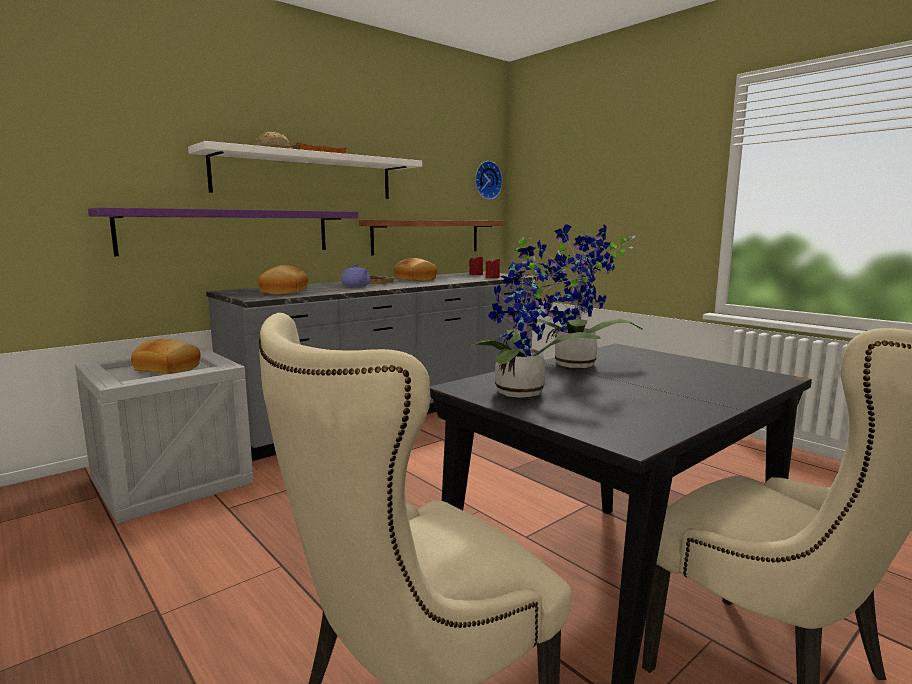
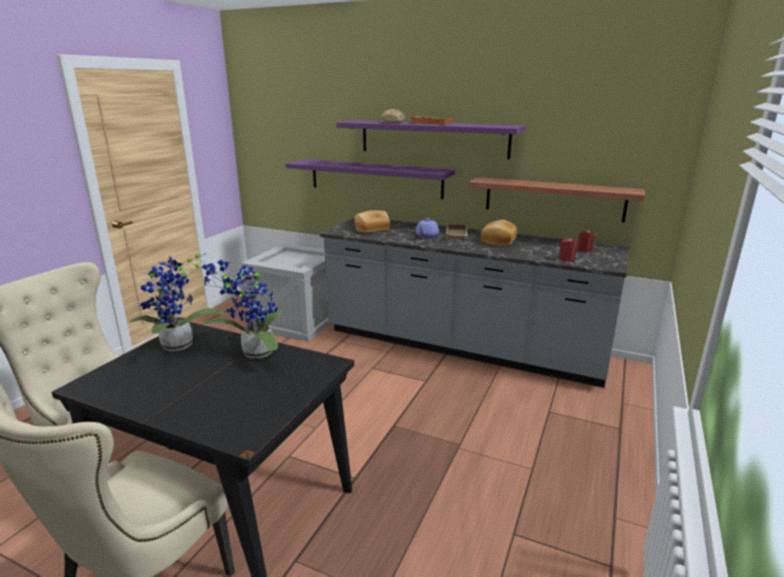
camera: 65 degrees right, 10 degrees up
(169, 369) = (298, 260): bread -> none
(307, 176) = (433, 138): white shelf -> purple shelf
(486, 180) = (657, 141): wall clock -> none

